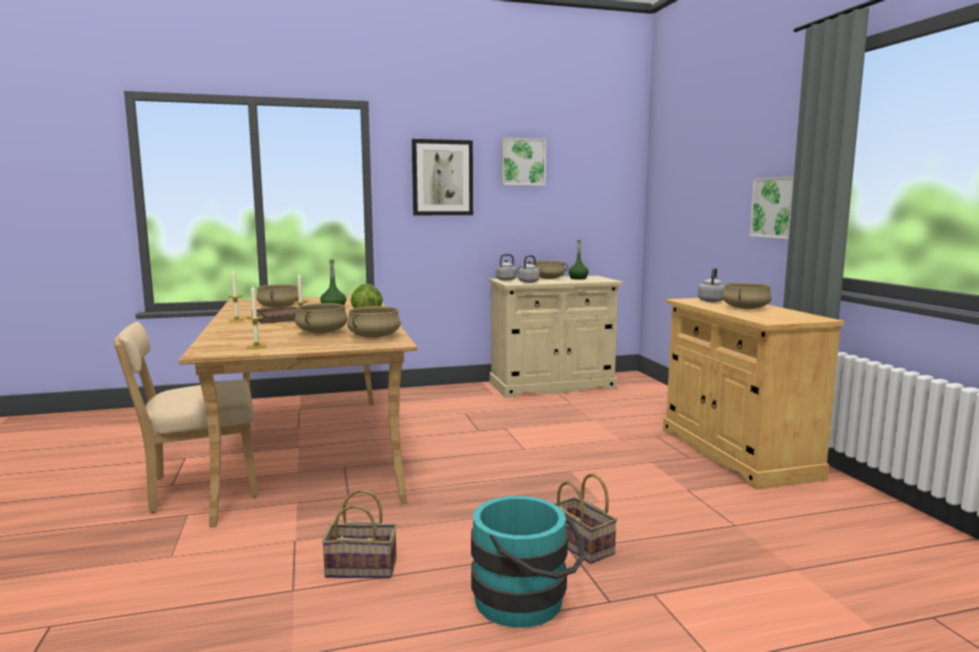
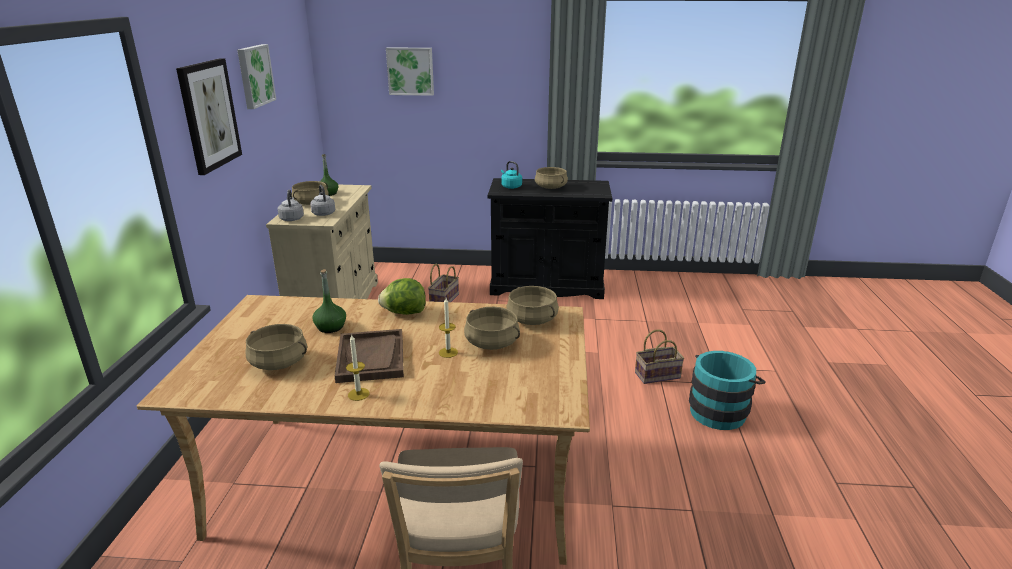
camera: 70 degrees left, 15 degrees up
(256, 346) = (548, 381): candle -> none
(363, 567) = (666, 471): basket -> basket (444, 299)
(711, 301) = (510, 186): grey kettle -> turquoise kettle
(736, 453) = (547, 285): beige cabinet -> black cabinet
(776, 207) = (516, 105): picture -> picture (410, 71)

